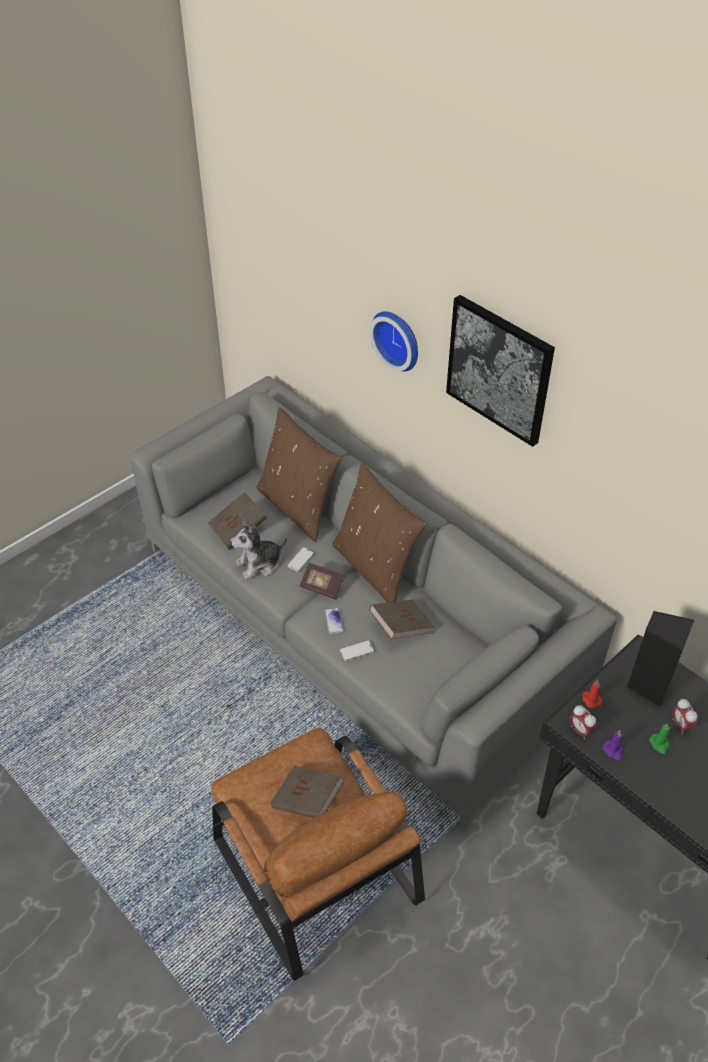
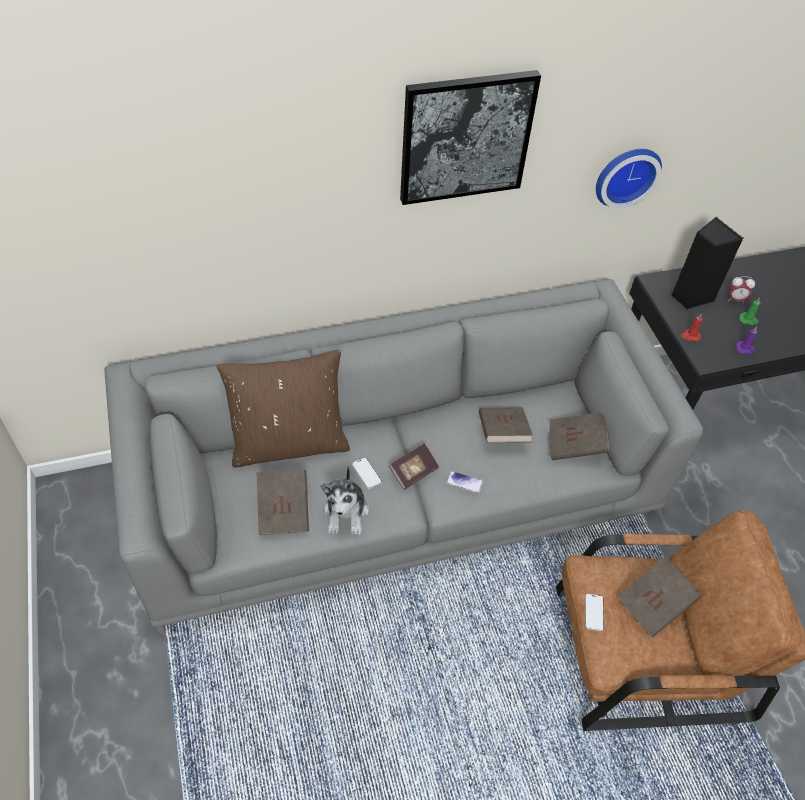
camera: 65 degrees left, 5 degrees up
(357, 651) = (512, 481): phone -> phone (593, 612)
(375, 568) = (415, 419): brown pillow -> none
(398, 339) = (315, 191): wall clock -> wall clock (625, 174)
(426, 682) = (575, 445): none -> brown book
(580, 731) = (718, 358): alarm clock -> none

